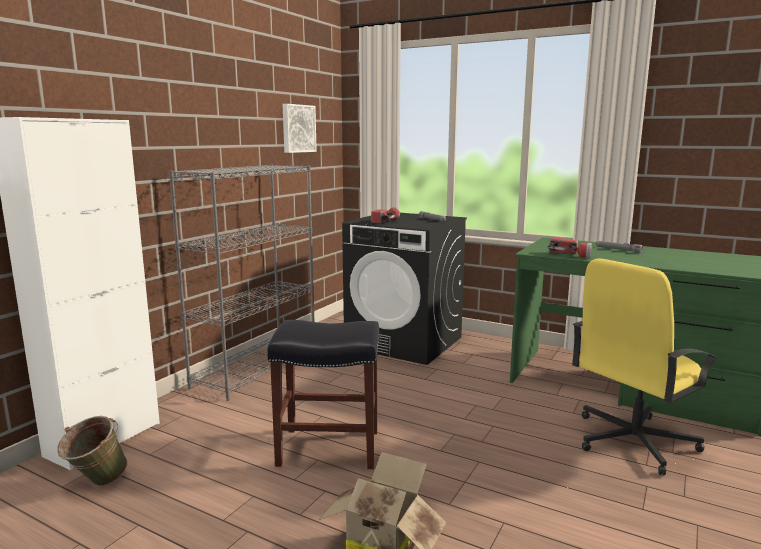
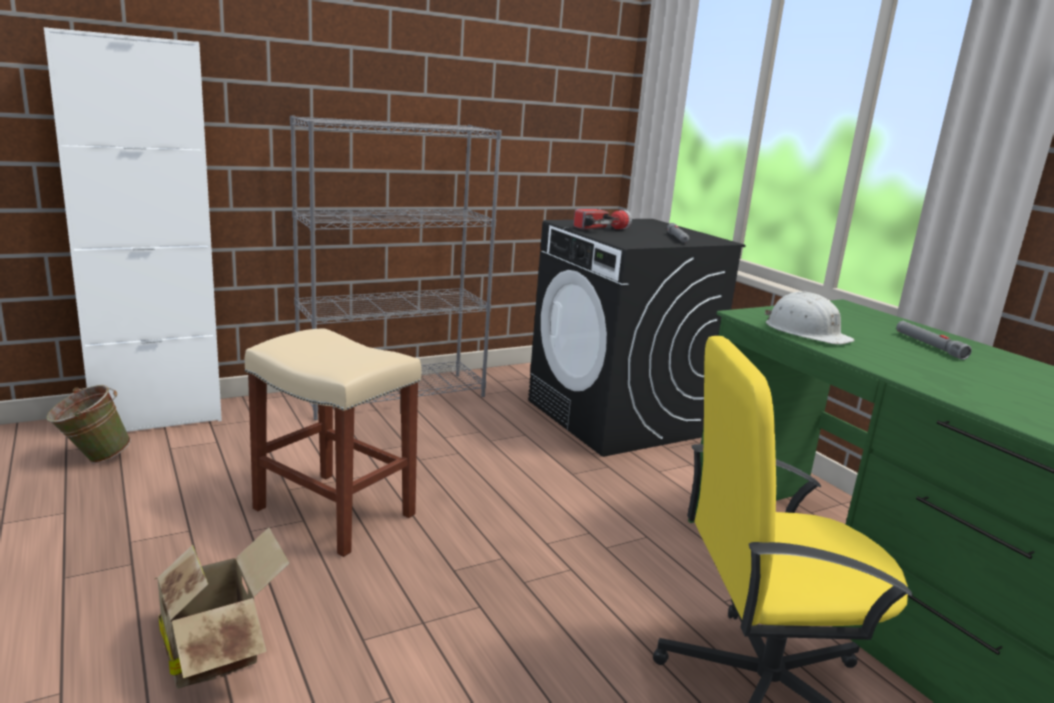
camera: 30 degrees right, 5 degrees up
(297, 128) = (536, 78): picture -> none
(330, 447) = (336, 512): black stool -> beige stool
(570, 255) = (806, 332): flashlight -> white hard hat

